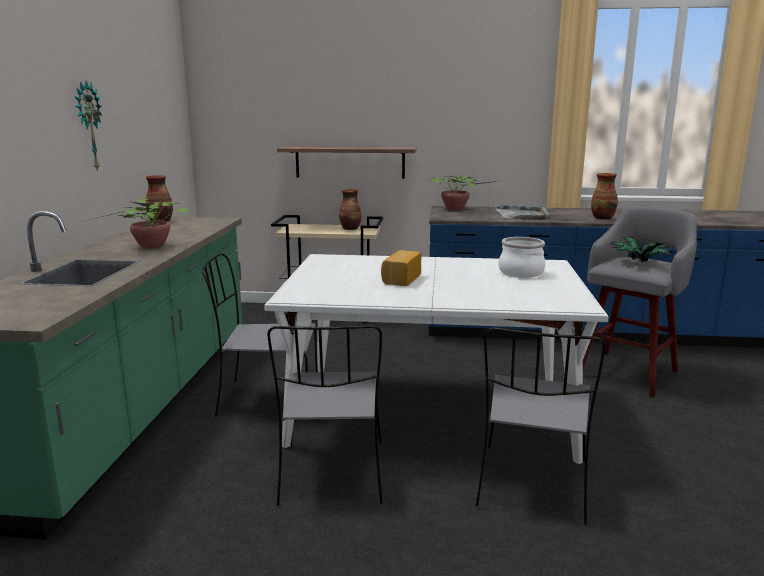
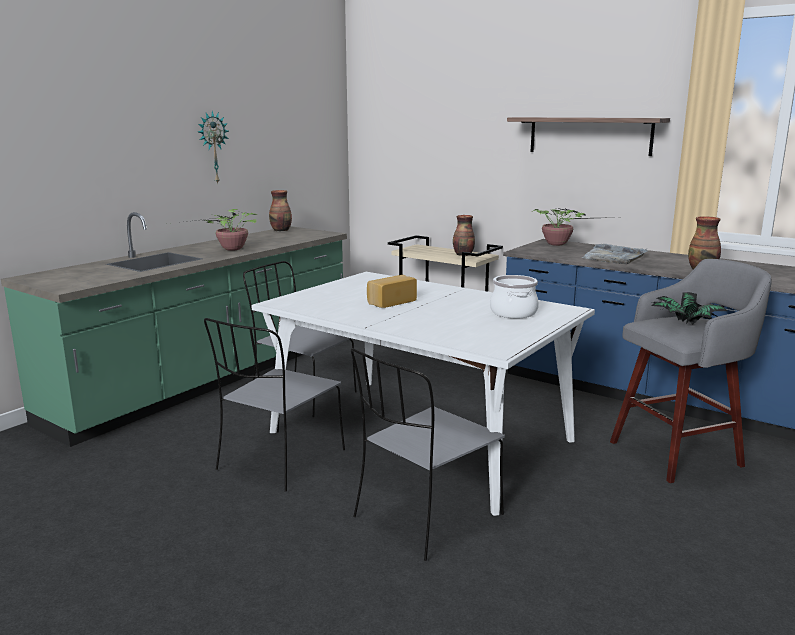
camera: 30 degrees right, 0 degrees up
(350, 162) = (475, 188): shelf -> shelf (589, 135)

